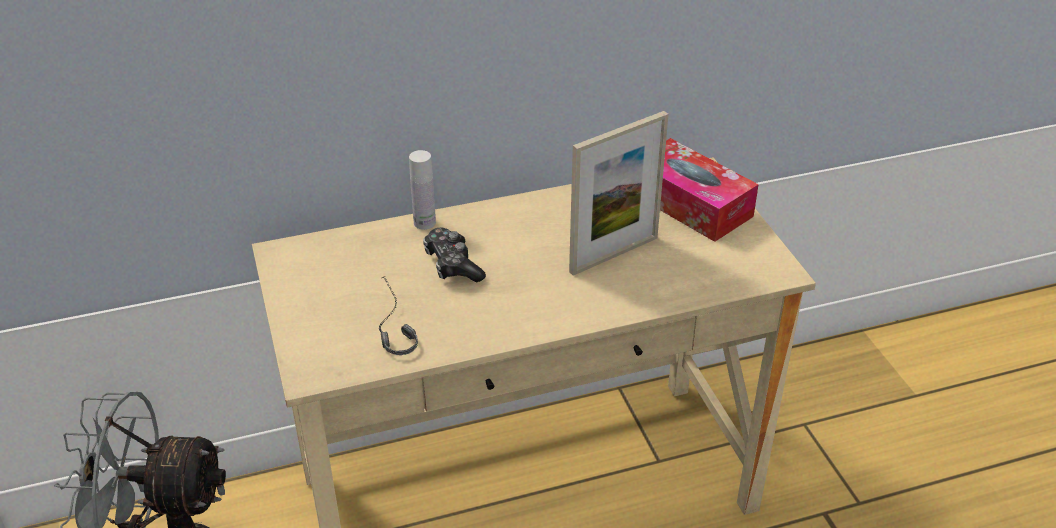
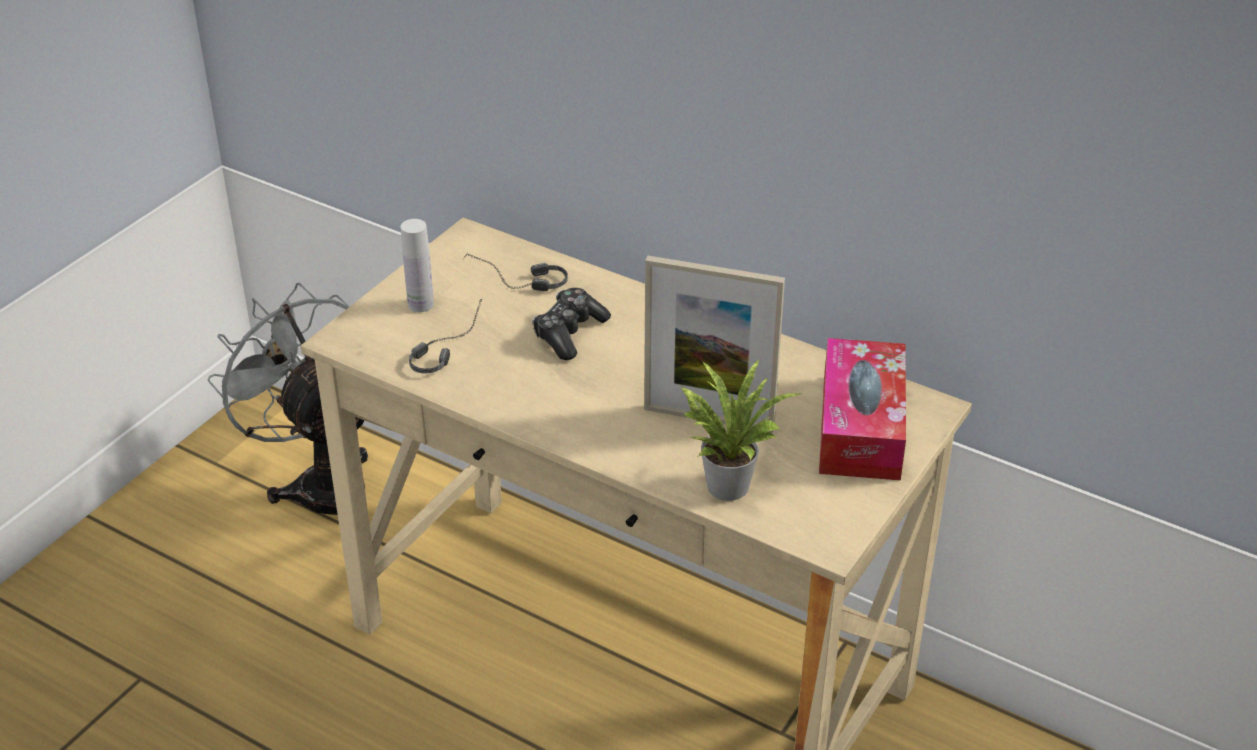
camera: 50 degrees right, 0 degrees up
(365, 259) = (516, 283): none -> headphones
(424, 223) = (607, 285): white bottle -> white bottle (420, 304)
(683, 280) = (726, 482): none -> potted plant

